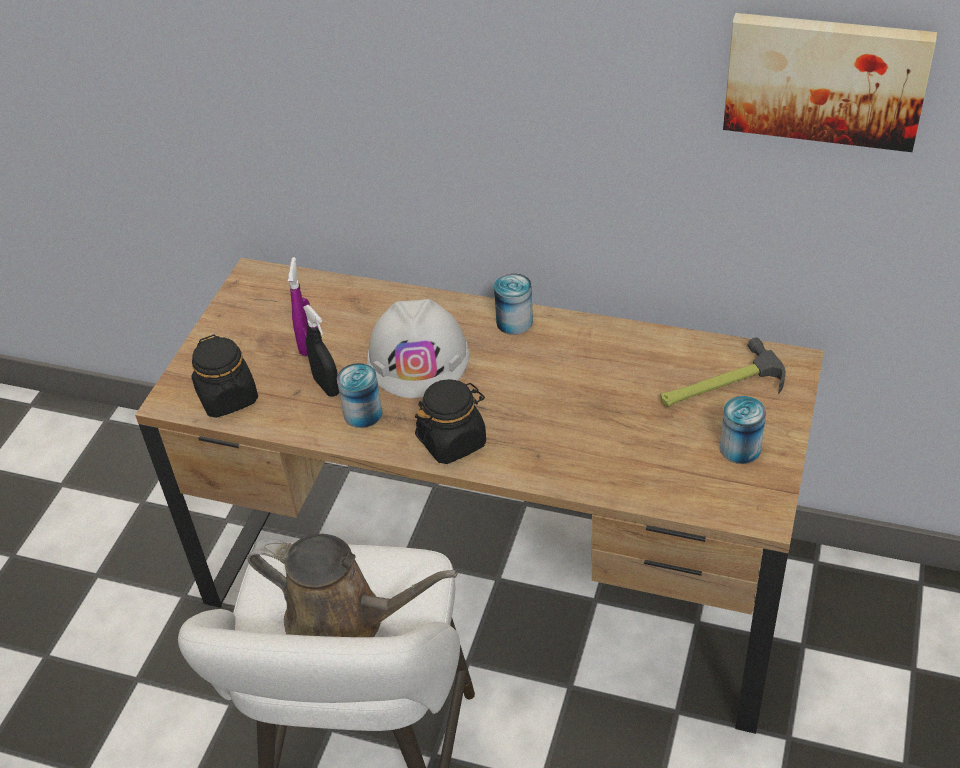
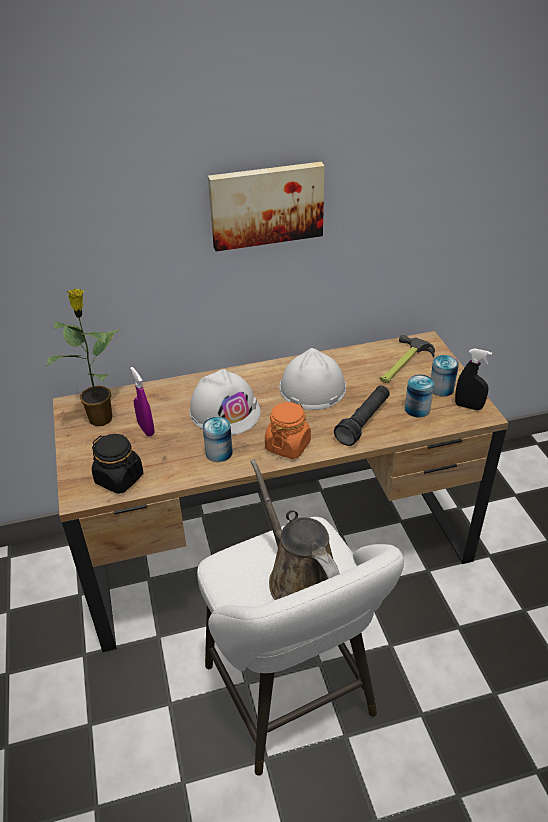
camera: 35 degrees left, 5 degrees down
(271, 306) = (101, 417): none -> potted plant
(327, 386) = (181, 447): black spray bottle -> black spray bottle (468, 406)
(344, 621) = (298, 577): brown watering can -> brown watering can turned 105 degrees counterclockwise
(452, 441) = (288, 445): black jar -> orange jar
(514, 322) = (263, 373): can -> can (417, 409)
(558, 370) = (312, 387): none -> white hard hat
(580, 451) = (363, 422): none -> black flashlight
(825, 78) = (431, 159): picture -> picture (266, 205)

